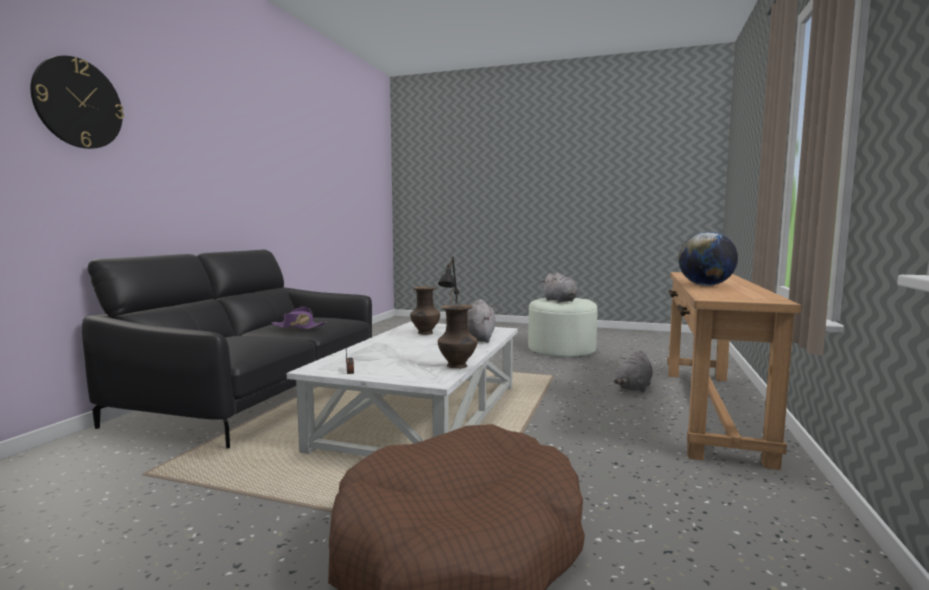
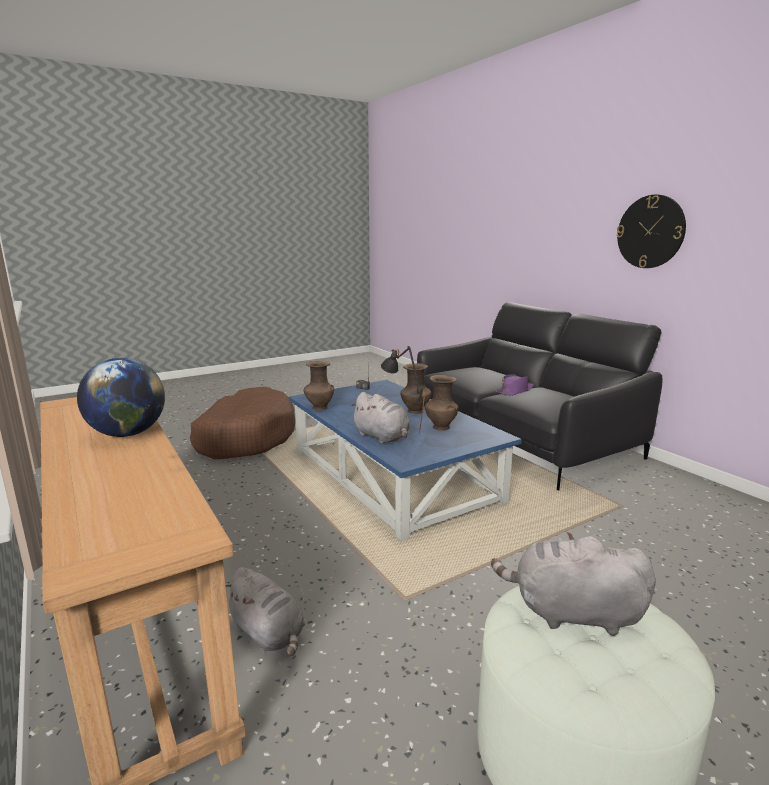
camera: 130 degrees right, 10 degrees up
(78, 103) = (525, 200): wall clock -> wall clock (650, 232)
(400, 343) = (415, 412): none -> brown vase
(423, 414) = (394, 475): white coffee table -> blue coffee table
(634, 388) = (269, 633): grey plush toy -> grey plush toy turned 150 degrees clockwise

